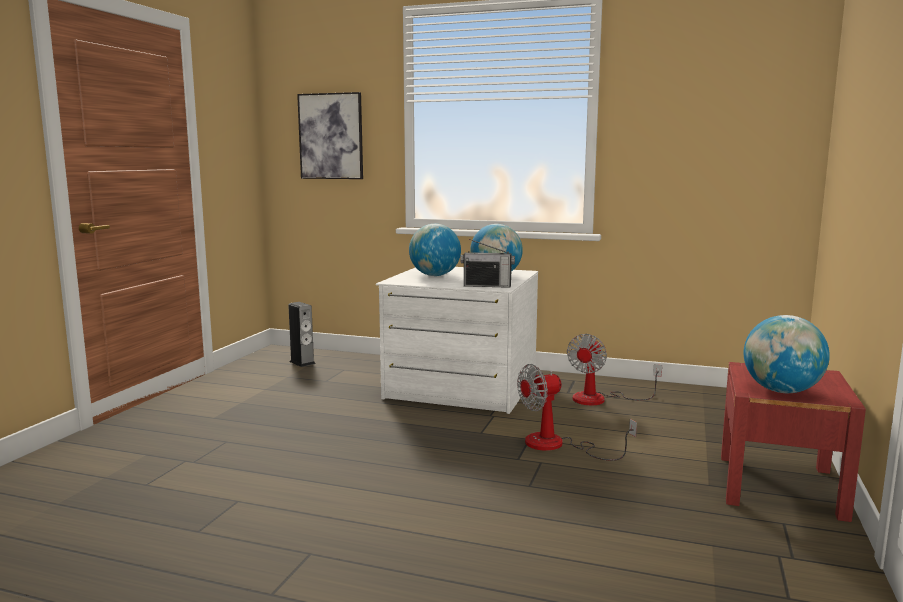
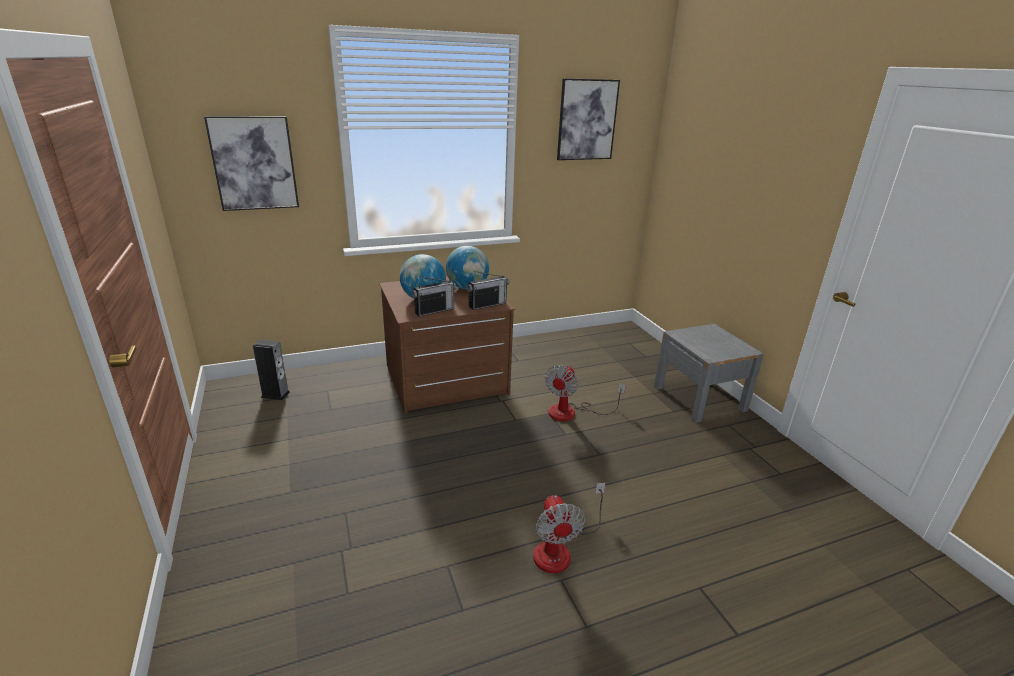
camera: 40 degrees left, 15 degrees up
(425, 282) = (434, 311): none -> radio
(460, 388) = (446, 380): white dresser -> brown dresser
(600, 399) = (543, 360): fan -> fan (560, 549)
(702, 86) = (587, 120): none -> picture
(779, 486) = (699, 398): red nightstand -> grey nightstand
(781, 391) = (720, 351): globe -> none

